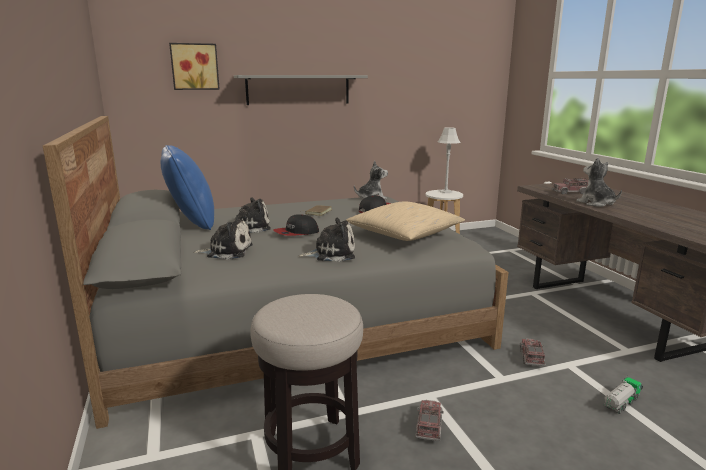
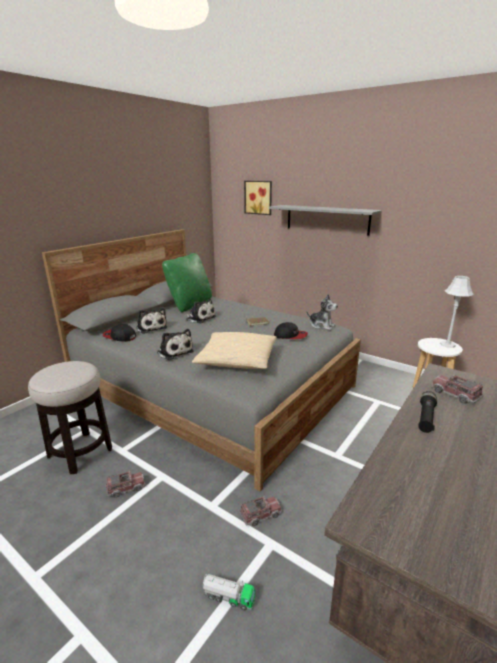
camera: 55 degrees right, 5 degrees up
(191, 222) = (190, 304): blue pillow -> green pillow
(296, 233) = (200, 331): cap -> cap (119, 336)
(596, 203) = (426, 417): plush toy -> black flashlight

